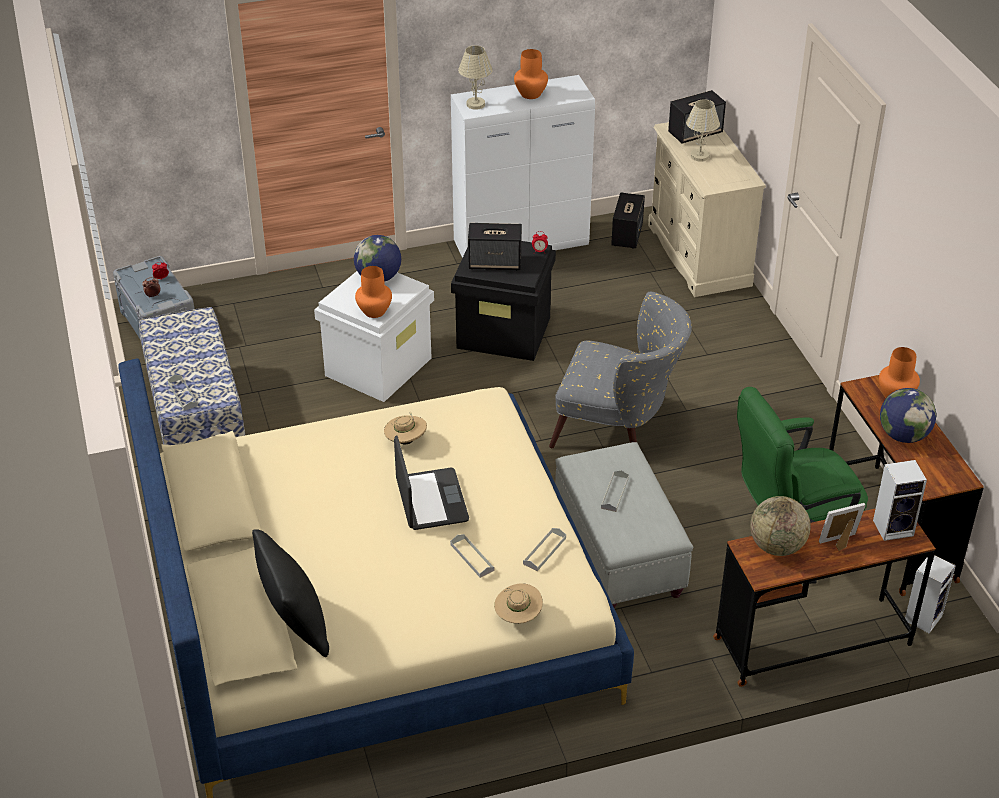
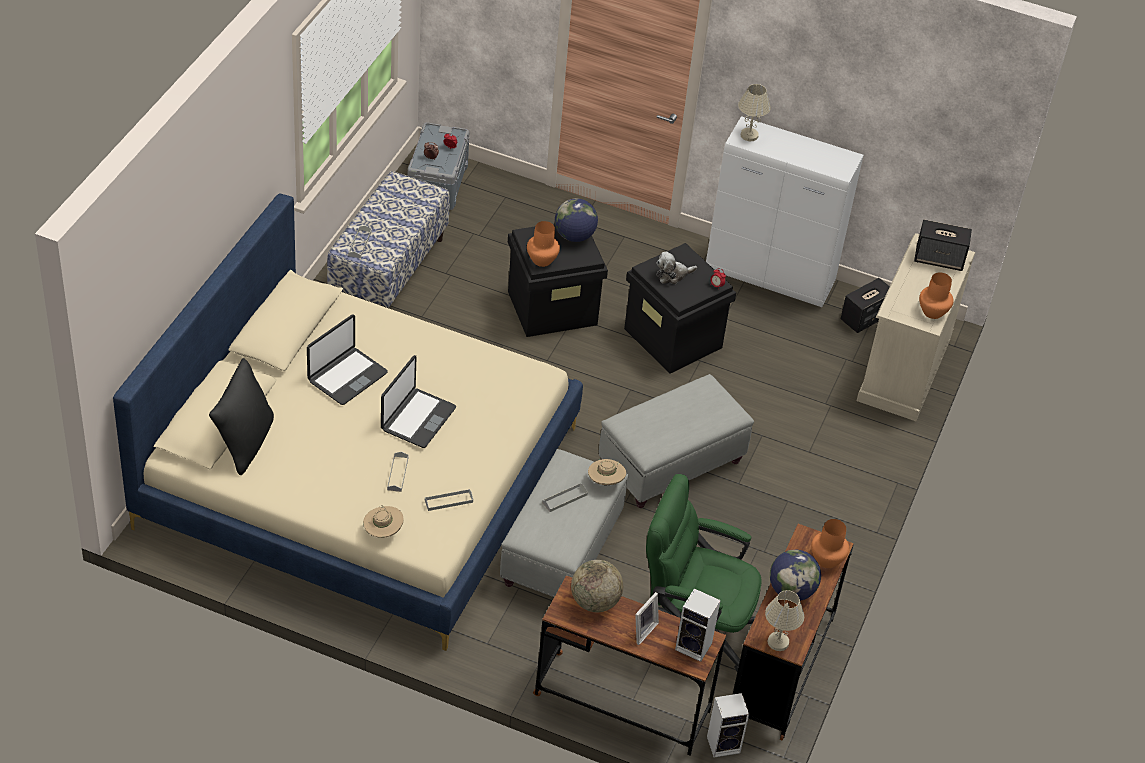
camera: 35 degrees right, 5 degrees up
(322, 506) = (347, 376): none -> laptop
(378, 366) = (553, 308): white storage box -> black storage box
(406, 440) = (450, 367): beige hat -> beige hat (605, 481)
(495, 263) = (672, 275): speaker -> plush toy
(530, 94) = (802, 150): orange vase -> orange vase (932, 311)
(619, 429) = (670, 464): grey armchair -> grey ottoman
(700, 156) = (916, 281): beige table lamp -> beige table lamp (778, 642)
(840, 543) = (642, 630): picture frame -> picture frame turned 105 degrees clockwise

